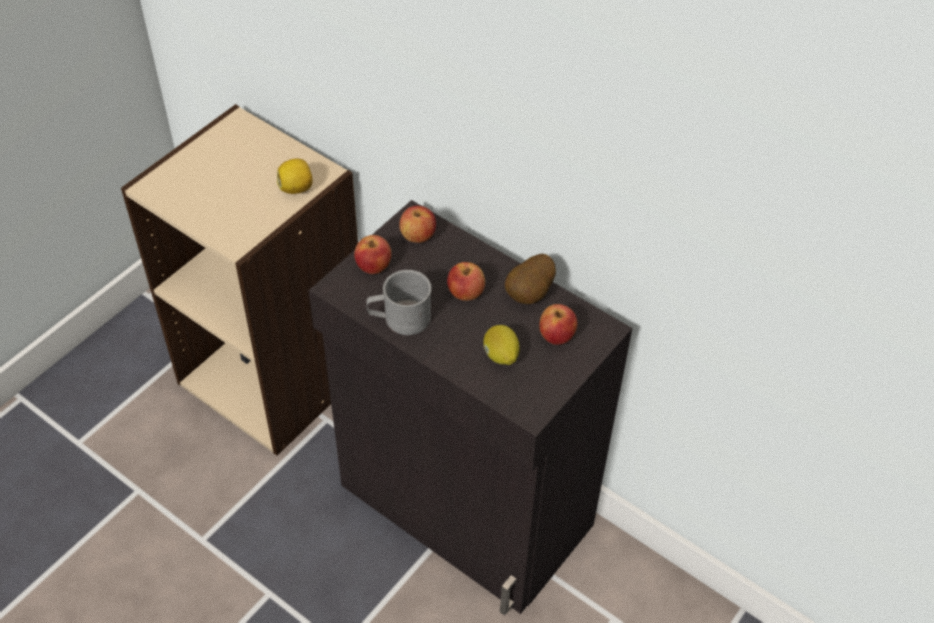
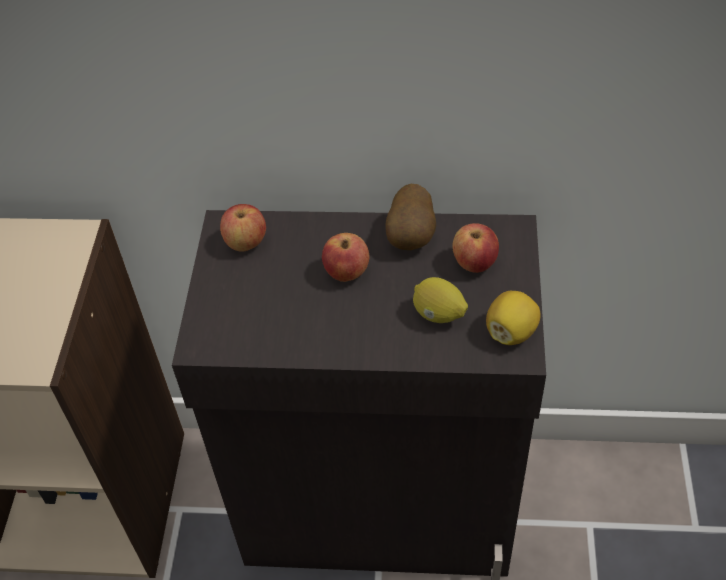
camera: 30 degrees left, 0 degrees up
(296, 188) = (58, 267): lemon -> lemon (511, 332)
(374, 267) = (225, 299): apple -> none
(399, 318) = (300, 337): grey mug -> none

